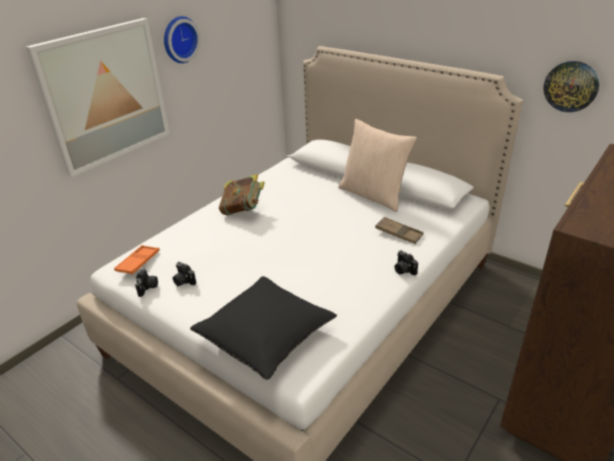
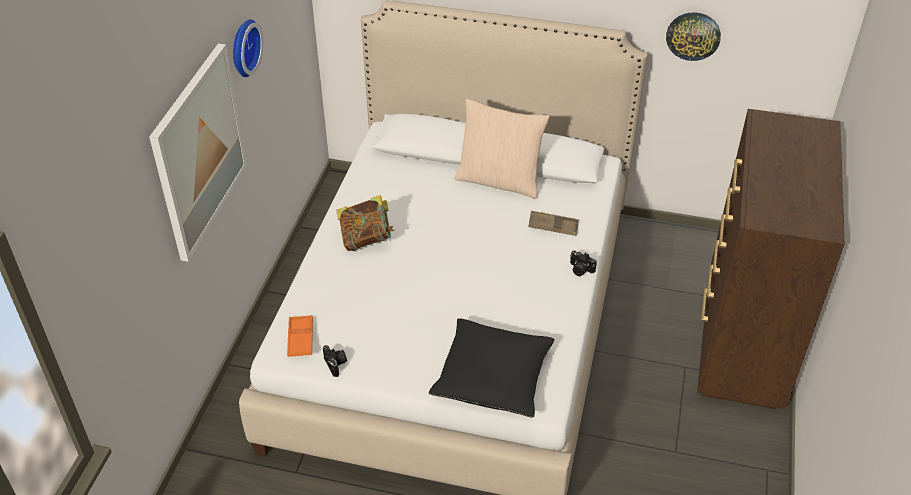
camera: 25 degrees left, 10 degrees up
(183, 281) = (368, 346): camera -> none

